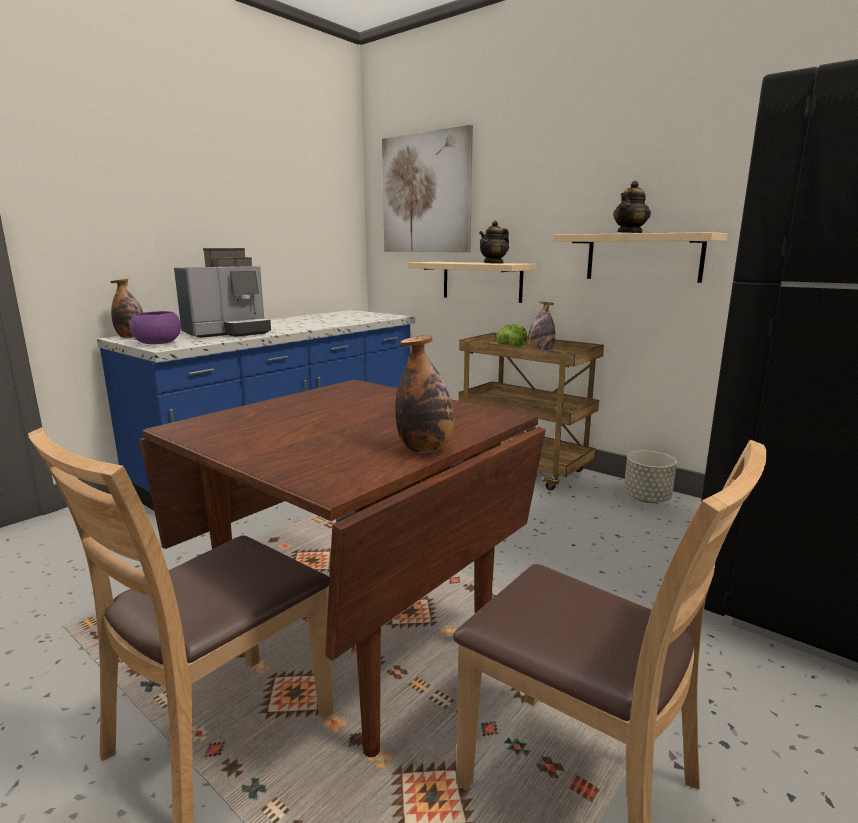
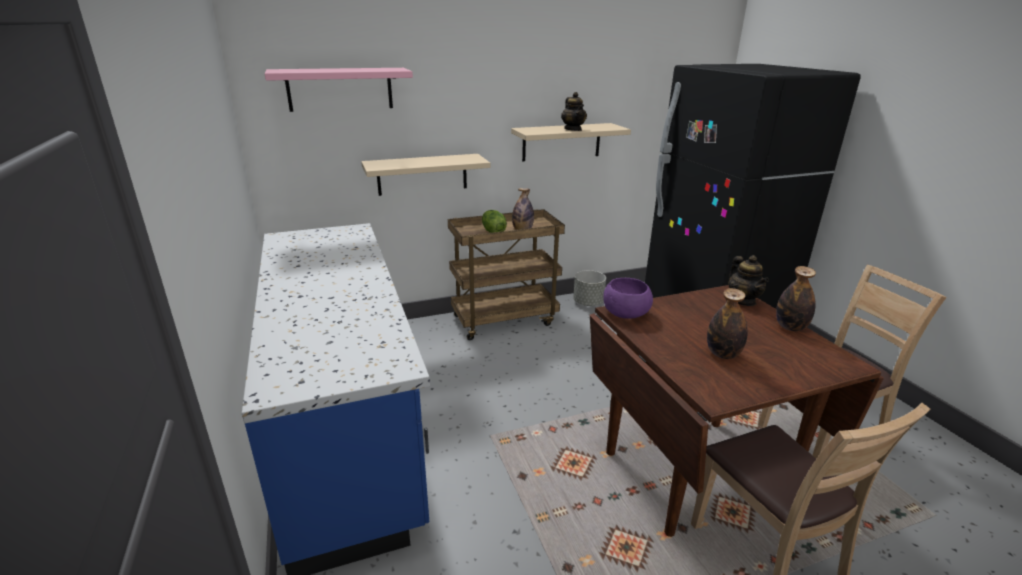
camera: 60 degrees left, 10 degrees up
(131, 337) = (285, 384): bottle -> bottle (723, 354)
(157, 343) = (365, 369): purple bowl -> purple bowl (625, 313)
(229, 333) = (345, 319): coffee machine -> none
(426, 193) = (340, 89): picture -> pink shelf
(494, 263) = (453, 159): teapot -> teapot (743, 300)

